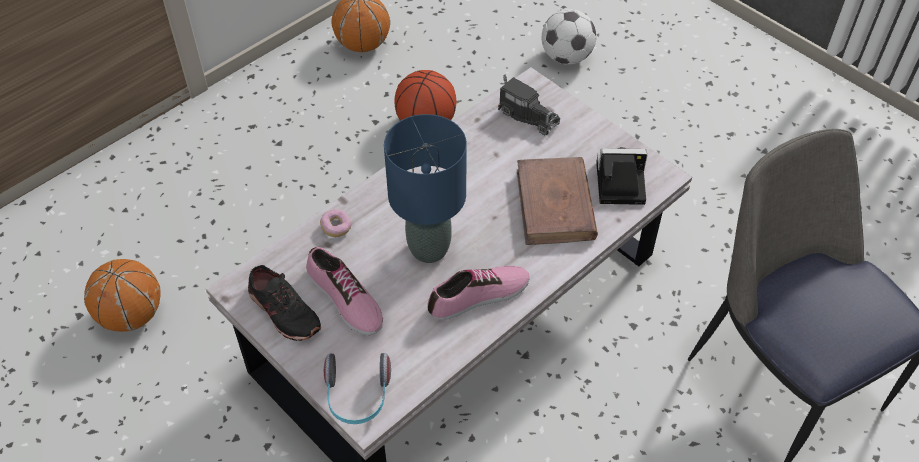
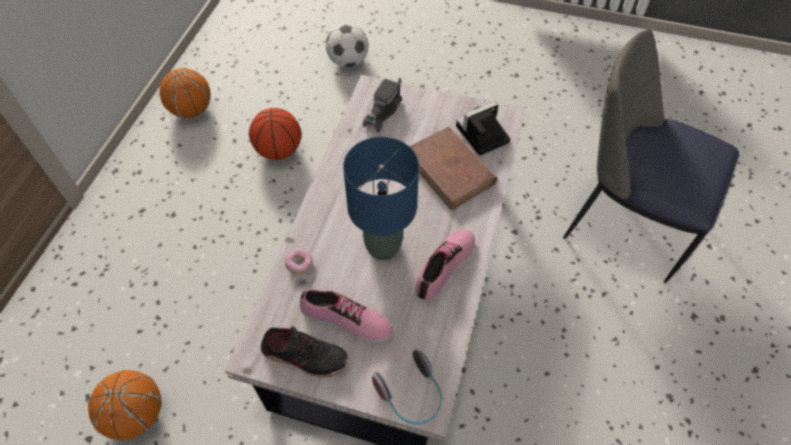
camera: 30 degrees left, 5 degrees up
(526, 115) = (383, 112): toy truck -> toy truck turned 105 degrees clockwise

